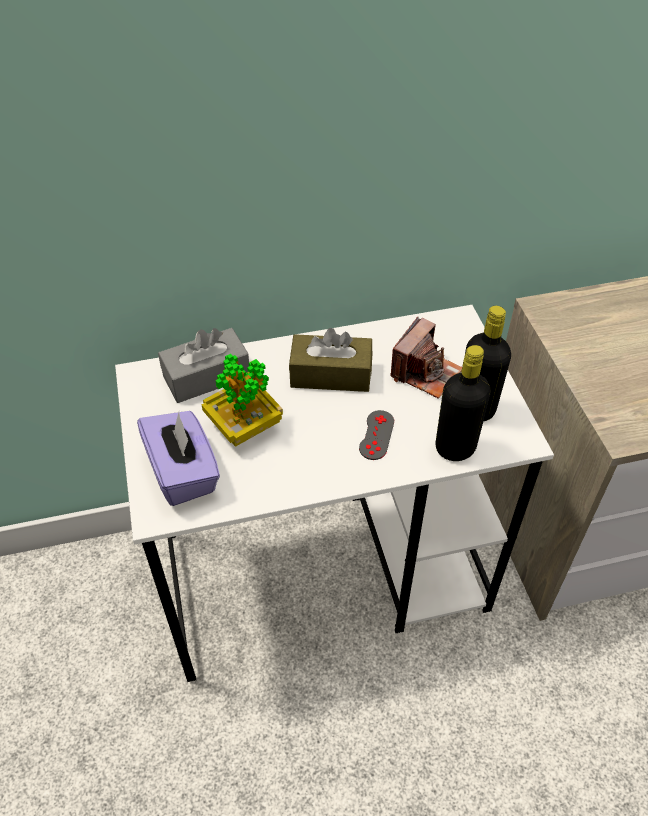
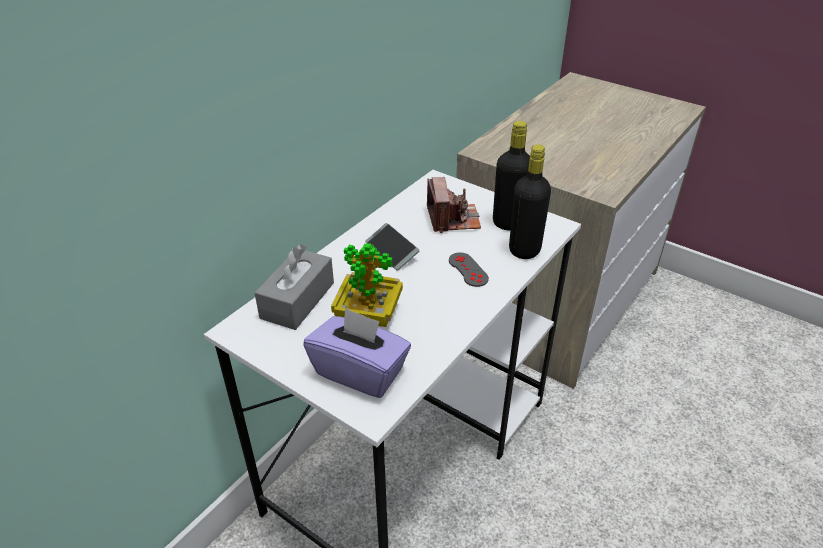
camera: 40 degrees left, 10 degrees down
(331, 375) = (391, 251): brown tissue box -> phone

